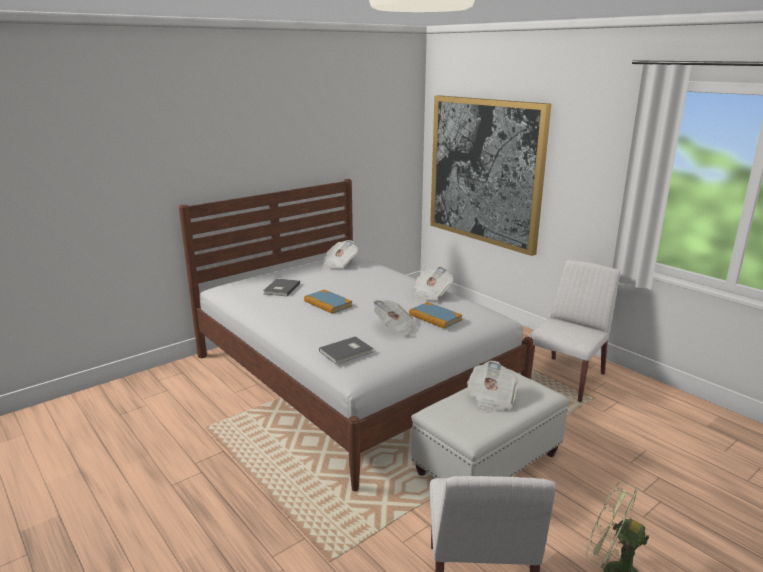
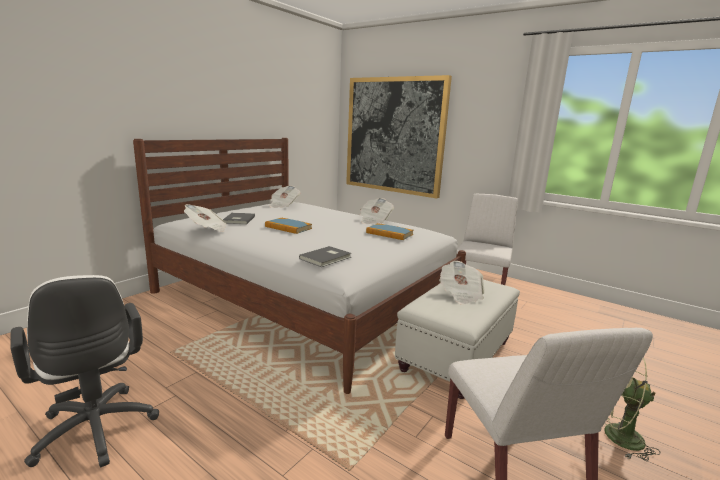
camera: 15 degrees left, 5 degrees down
(135, 497) = (96, 433): none -> white office chair
(396, 329) = (361, 241): newspaper -> newspaper (207, 229)

